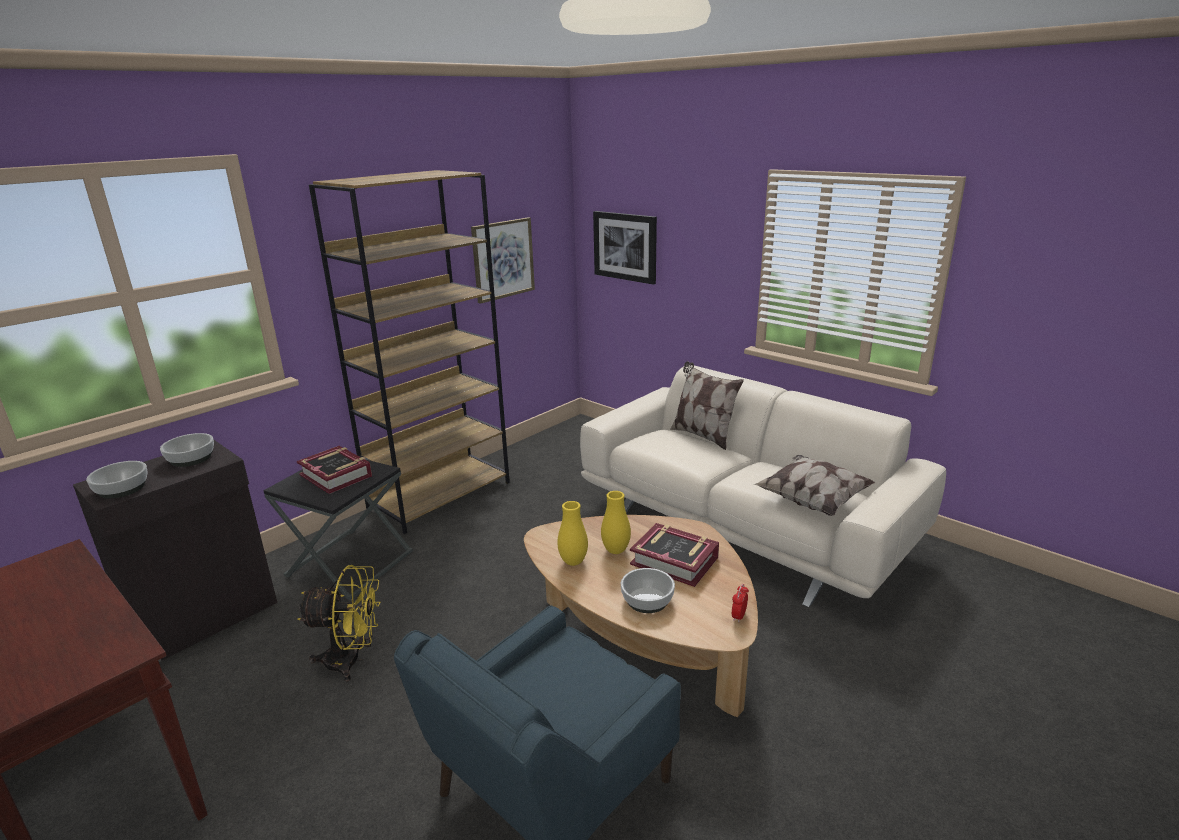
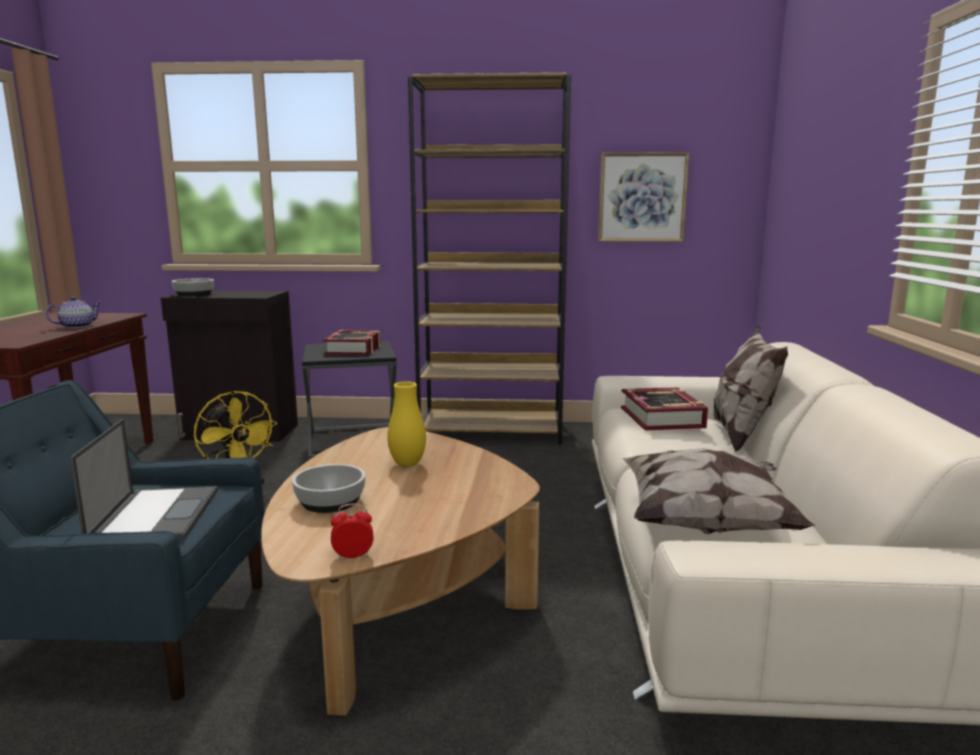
camera: 50 degrees right, 10 degrees down
(84, 596) = (76, 326): none -> teapot
(191, 458) = (252, 293): bowl -> none
(573, 562) = (360, 454): yellow vase -> none
(579, 683) = (155, 514): none -> laptop
(625, 246) = (798, 189): picture -> none
(674, 561) = (428, 493): book -> book (662, 418)

